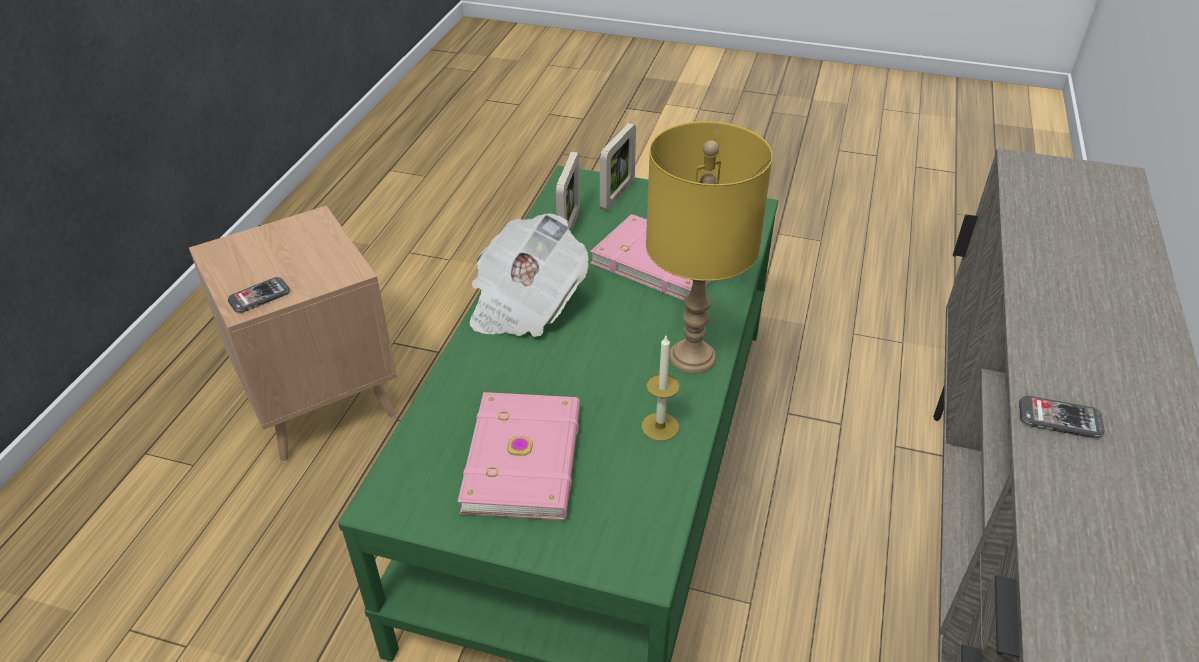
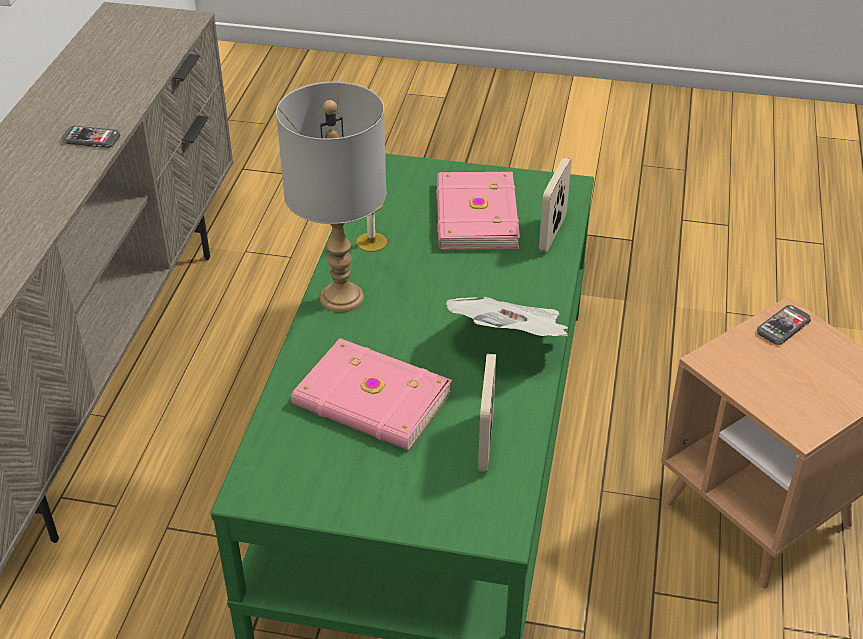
camera: 175 degrees right, 0 degrees up
(617, 195) = (431, 503): picture frame -> picture frame (552, 233)
(691, 356) = (342, 298): yellow table lamp -> grey table lamp

